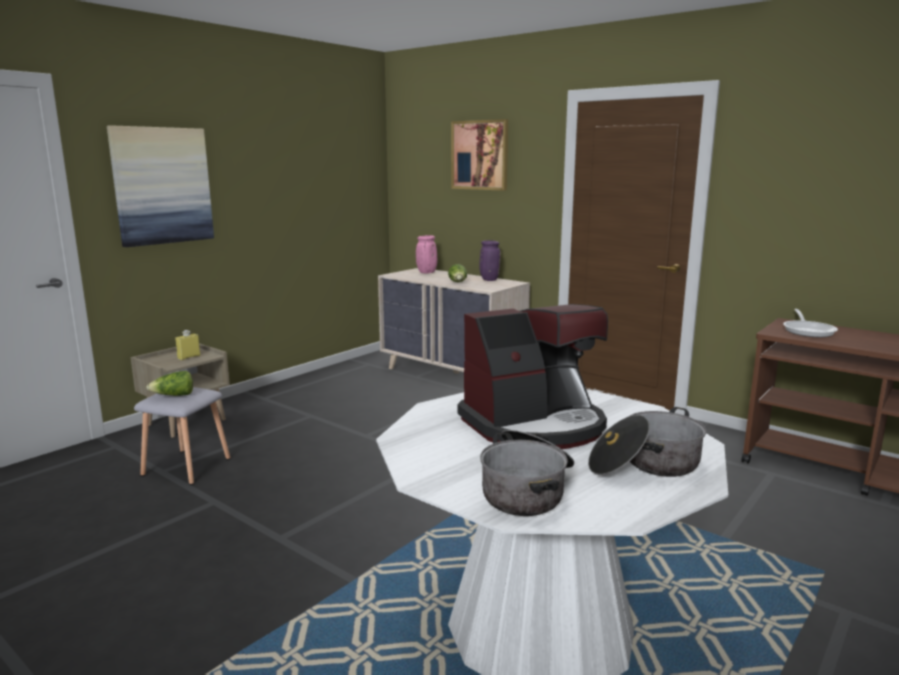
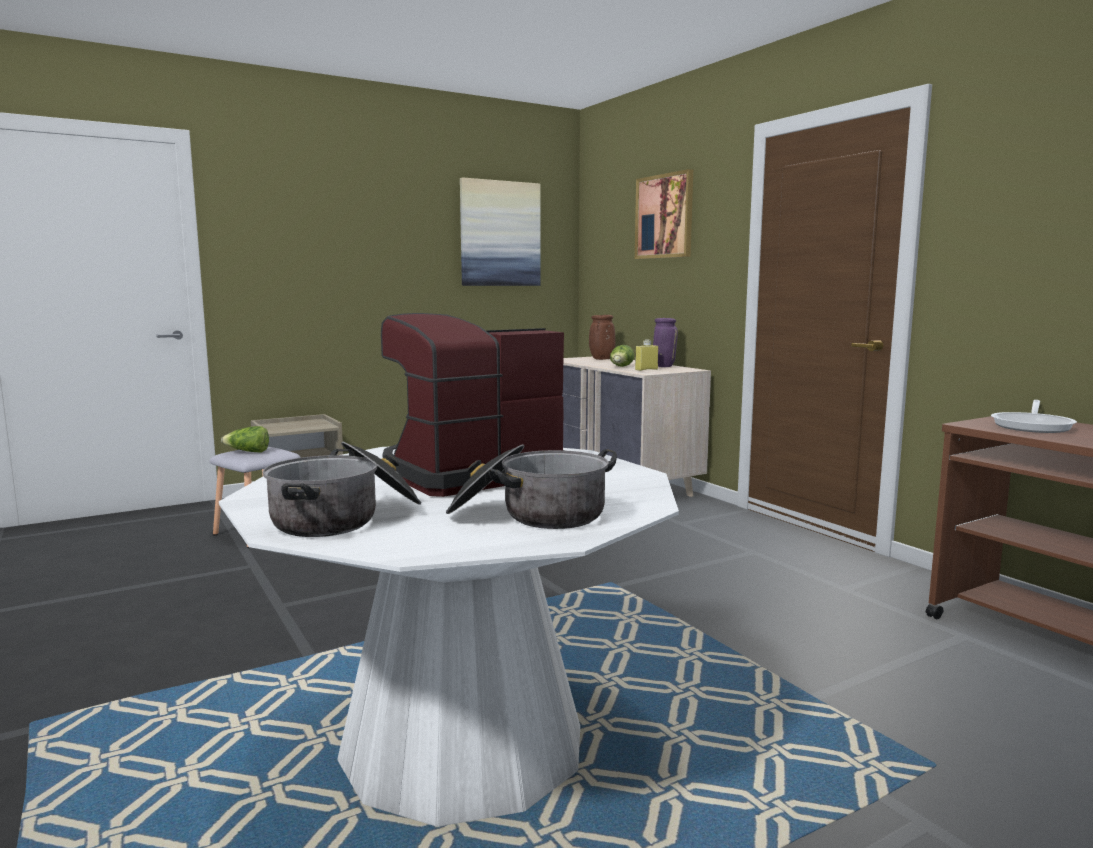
camera: 20 degrees right, 5 degrees down
(162, 186) = (298, 245): picture -> picture (500, 234)
(189, 357) = (305, 425): yellow bottle -> yellow bottle (646, 369)
(426, 272) = (601, 359): pink vase -> brown vase
(534, 425) = (469, 473): coffee machine -> coffee machine turned 150 degrees clockwise

